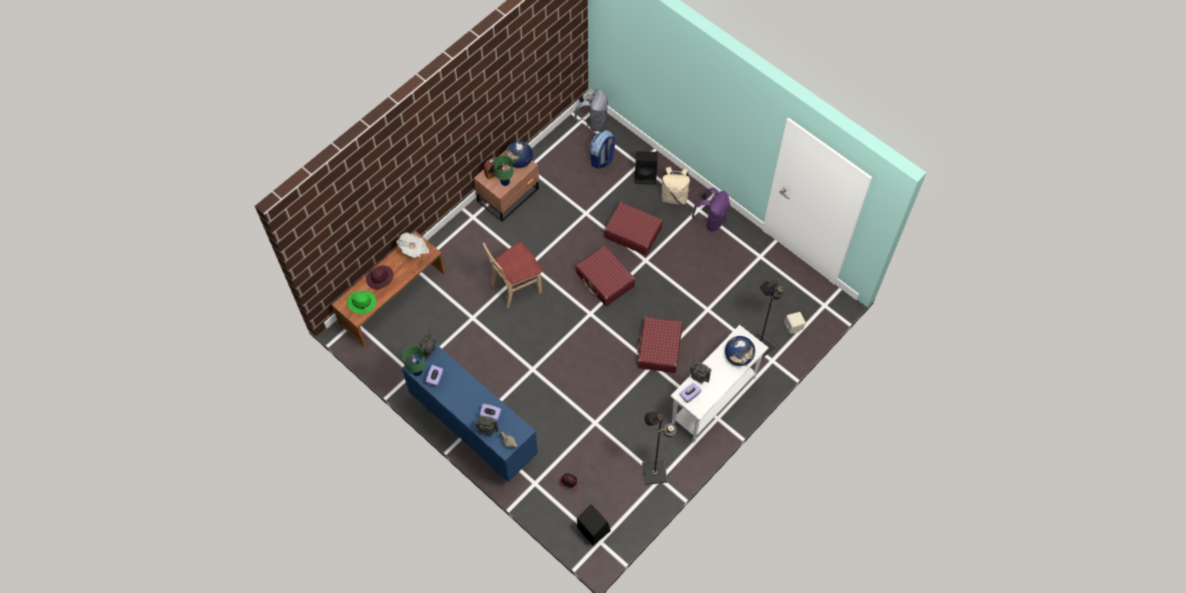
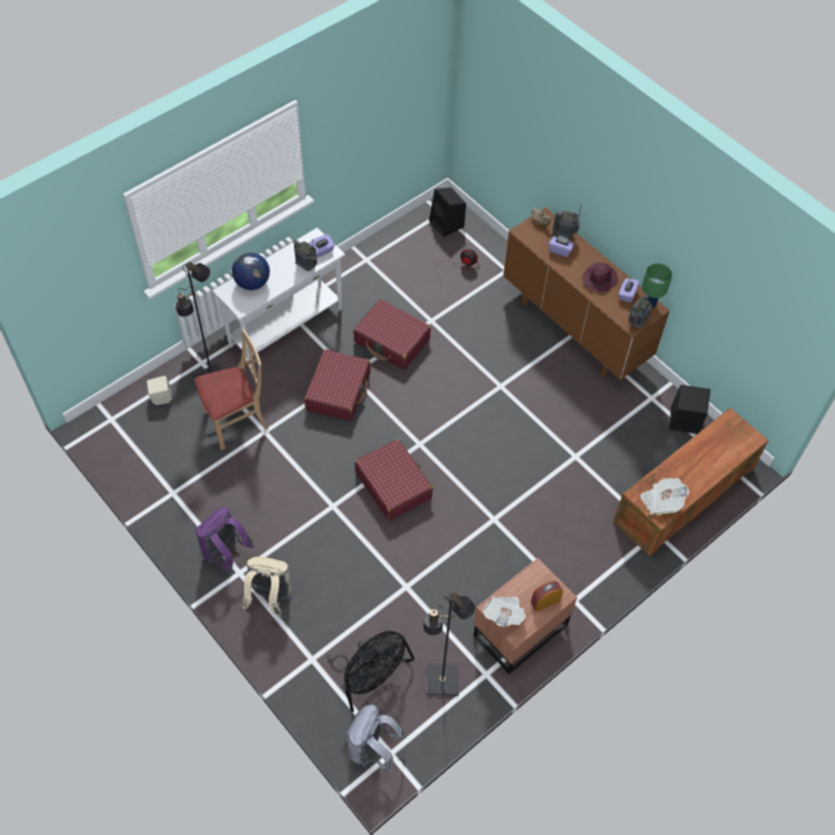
camera: 175 degrees left, 5 degrees down
(362, 303) = (726, 437): green hat -> none
(379, 278) = (706, 466): purple hat -> purple hat (599, 278)
(473, 430) = (575, 329): blue dresser -> brown dresser
(505, 183) = (528, 582): green table lamp -> none
(515, 287) = (516, 490): beige chair -> beige chair (236, 421)
(519, 162) = (504, 615): globe -> newspaper
(602, 159) = (367, 676): backpack -> black fan
(632, 232) = (343, 548): red suitcase -> red suitcase (392, 341)
(646, 175) = (304, 638): black speaker -> black speaker (683, 420)
(654, 473) = (371, 265): black floor lamp -> black floor lamp (442, 679)

